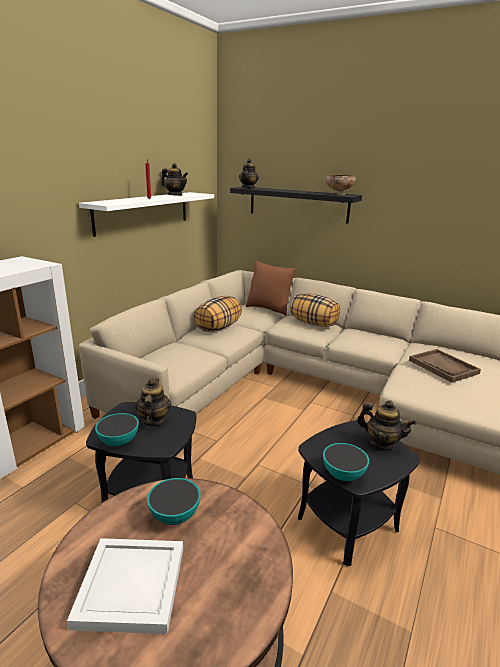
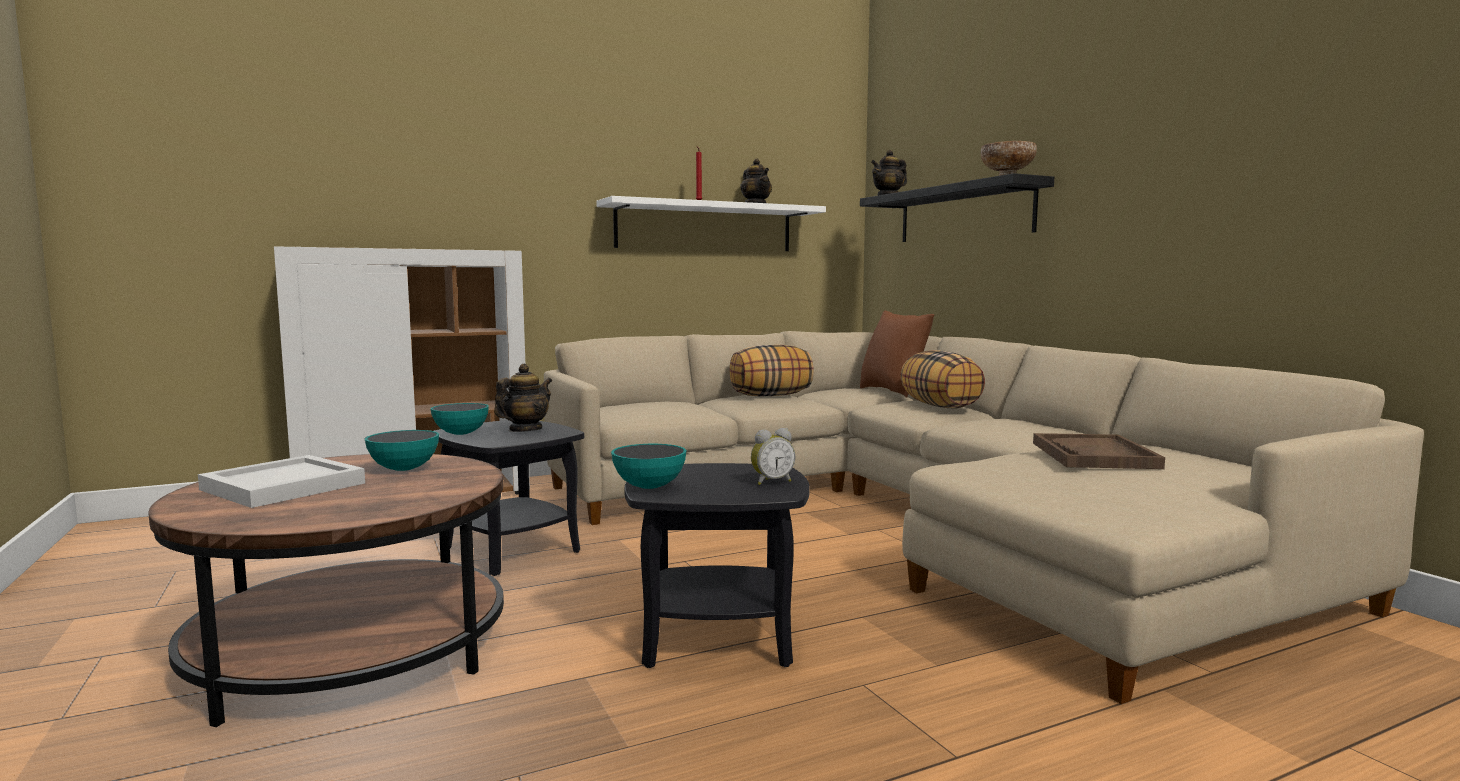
camera: 35 degrees right, 15 degrees down
(382, 443) = (771, 482): teapot -> alarm clock

